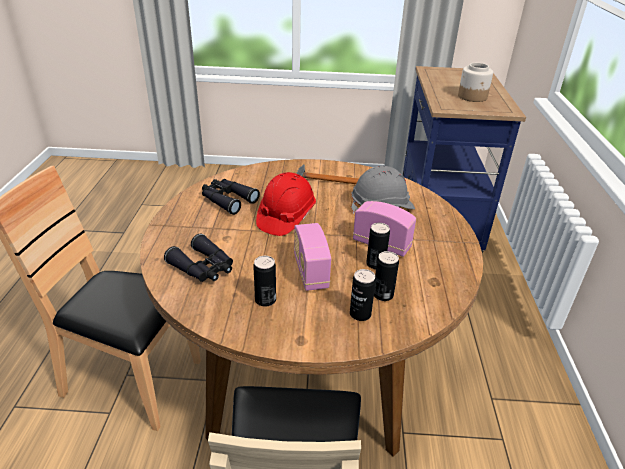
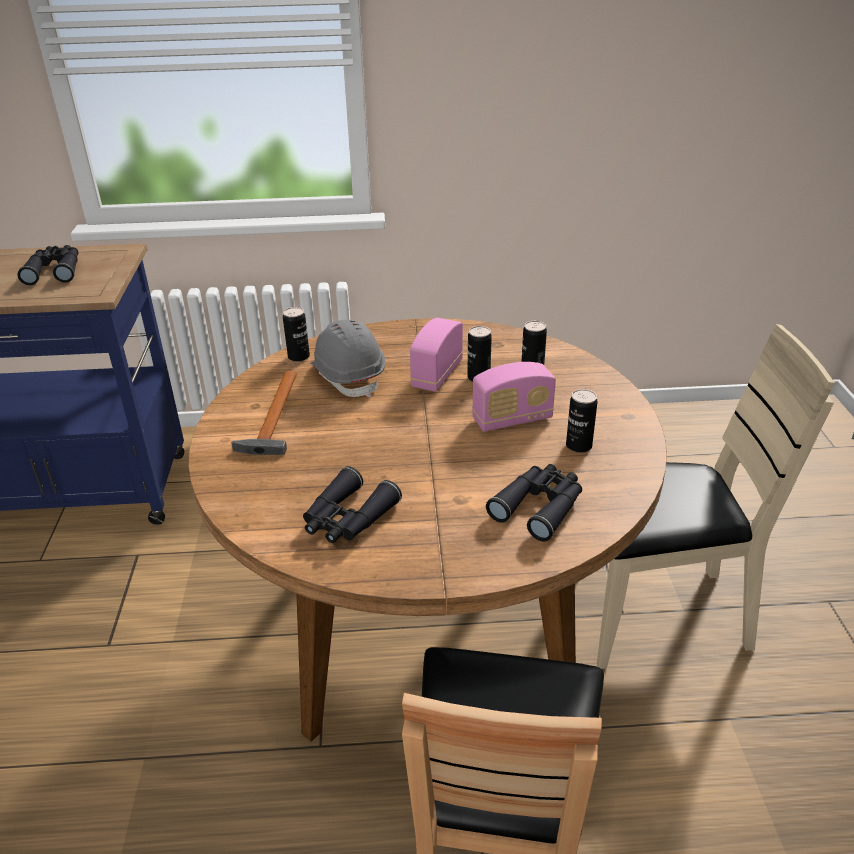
camera: 95 degrees left, 0 degrees up
(286, 217) = (390, 452): red hard hat -> none
(360, 314) = (569, 384): can -> can (298, 357)
(472, 97) = (55, 271): jar -> black binoculars

